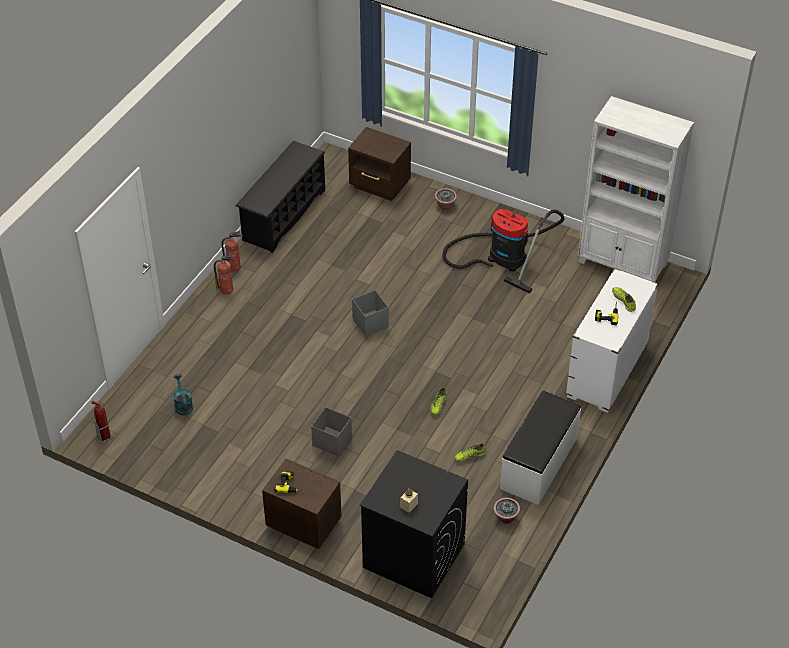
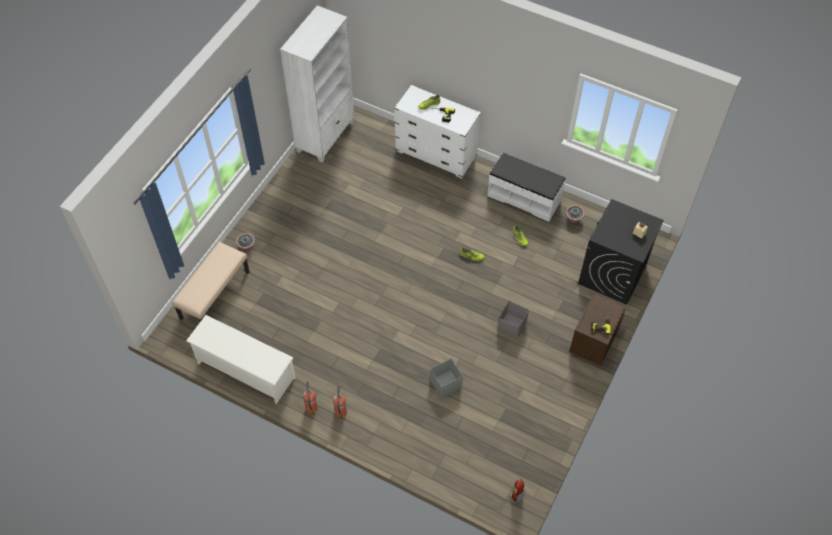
camera: 90 degrees left, 10 degrees up
(183, 405) = (478, 437): turquoise watering can -> none
(283, 215) = (245, 370): black shoe rack -> white shoe rack
(370, 323) = (384, 301): grey storage box -> grey storage box (445, 384)
(380, 186) = (214, 295): brown nightstand -> beige bench
(502, 257) = (313, 210): vacuum cleaner -> none

